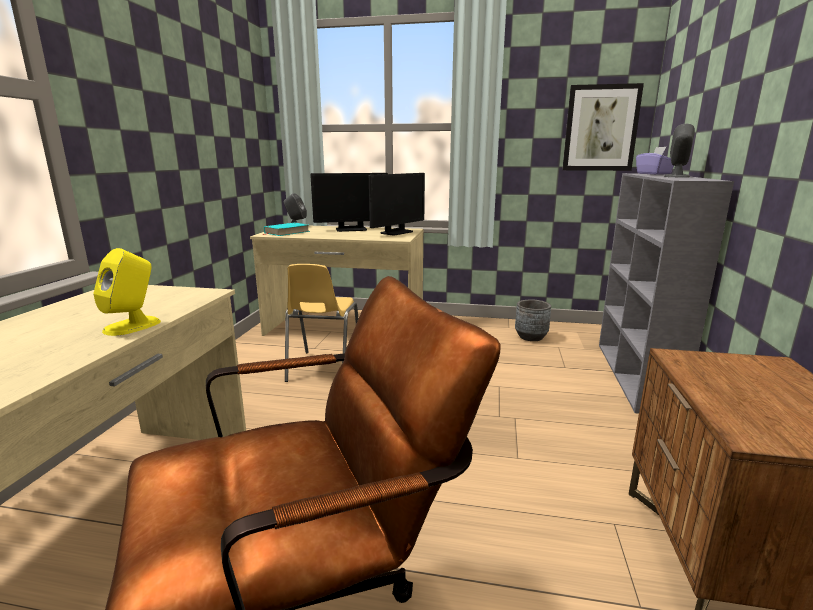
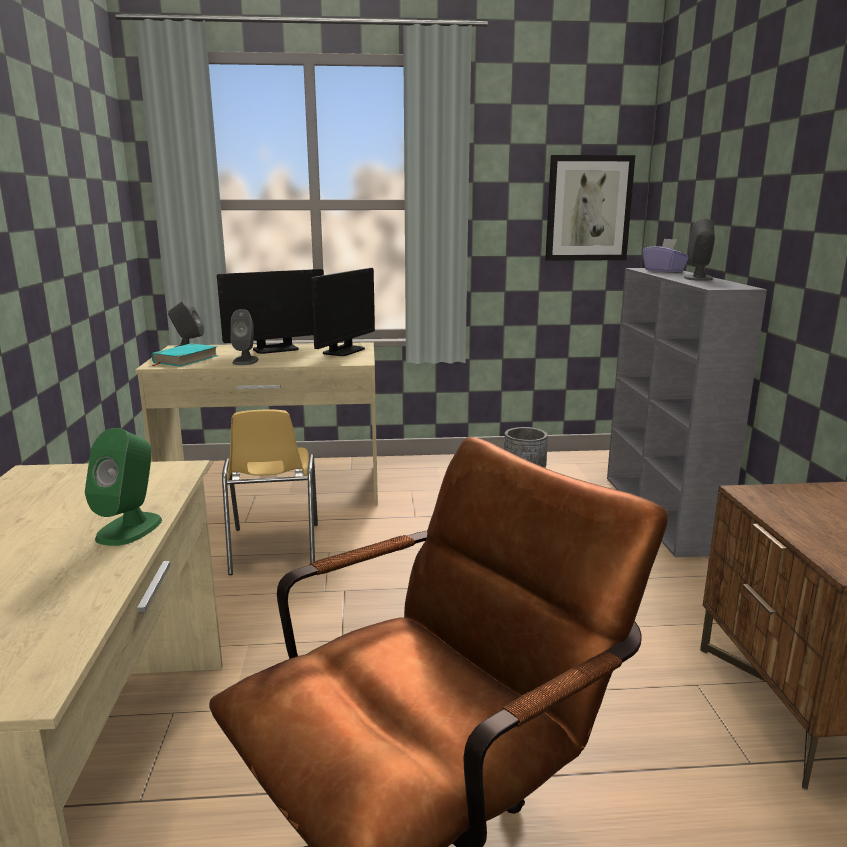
camera: 15 degrees left, 0 degrees up
(133, 326) = (130, 528): yellow speaker -> green speaker
(324, 235) = (245, 361): none -> grey speaker

